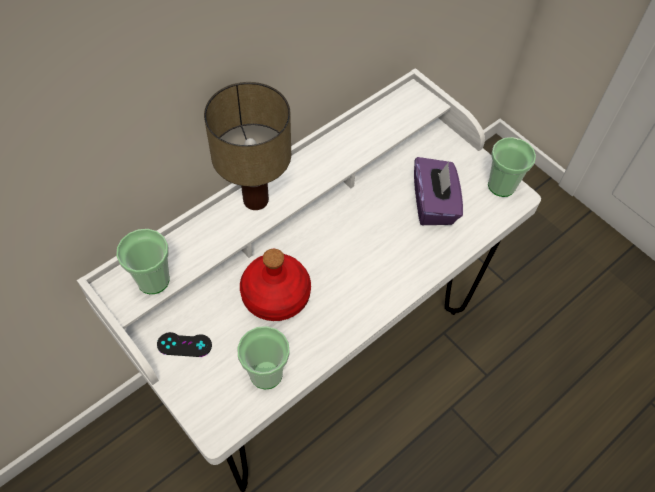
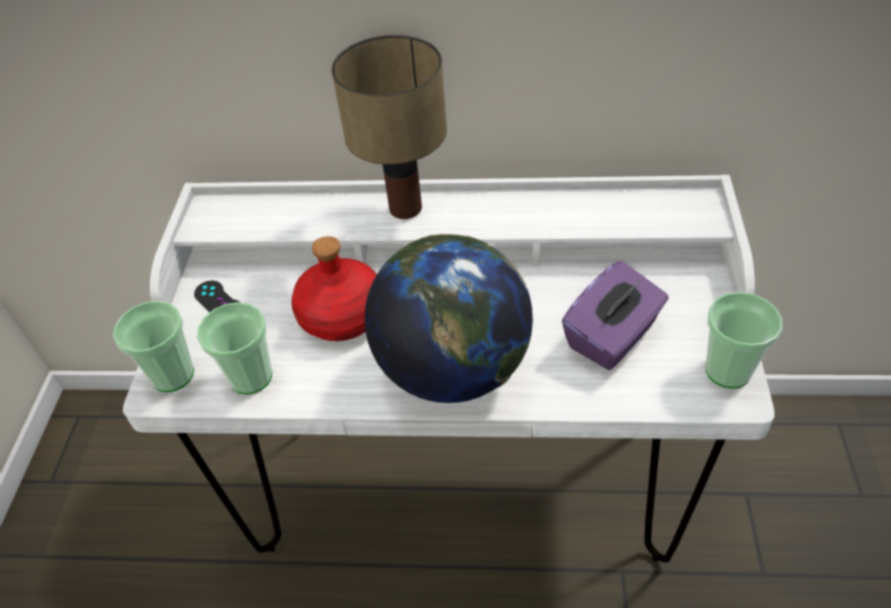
camera: 50 degrees right, 10 degrees down
(153, 280) = (239, 220): cup -> cup (173, 375)
(375, 281) = (453, 369): none -> globe

